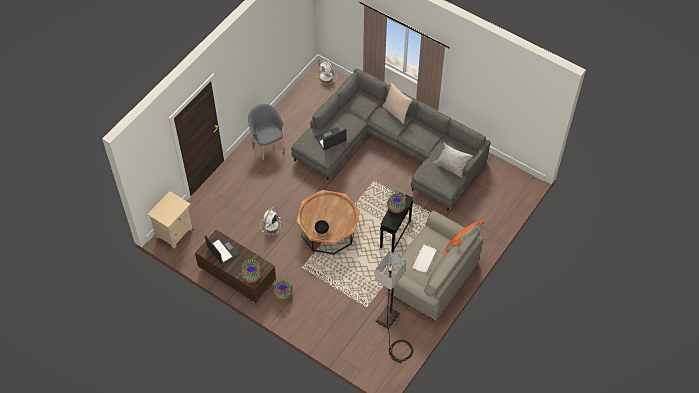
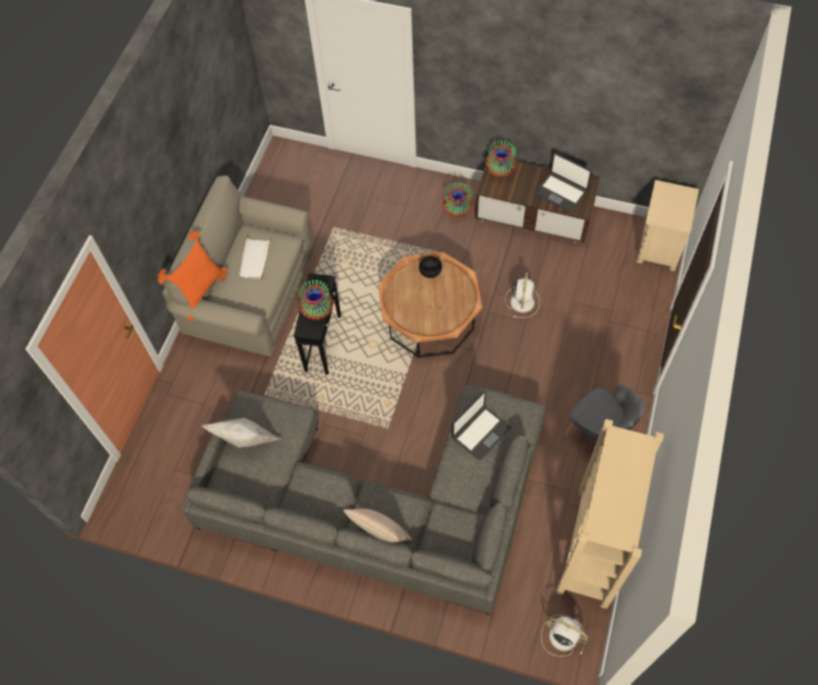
camera: 165 degrees right, 5 degrees up
(295, 103) = (593, 547): none -> beige bookcase
(394, 336) = (283, 202): floor lamp -> none

